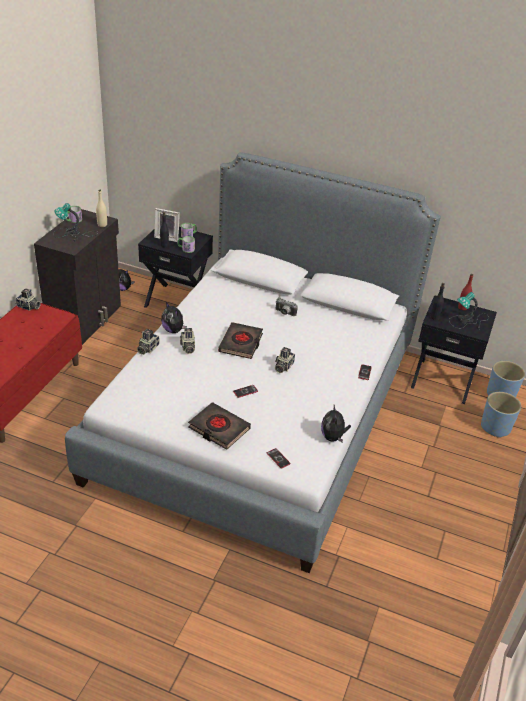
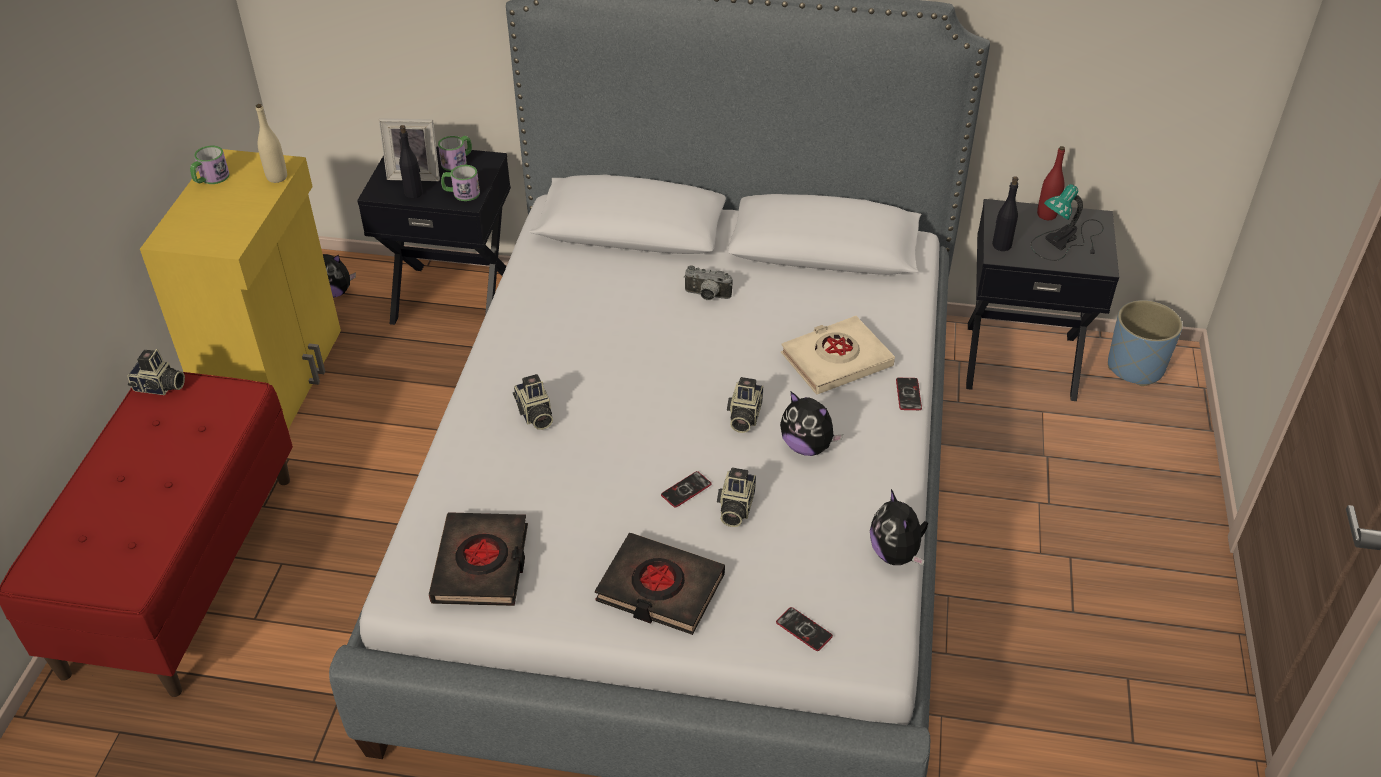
camera: 10 degrees left, 5 degrees up
(73, 234) = (221, 210): table lamp -> none
(86, 319) = (277, 376): black cabinet -> yellow cabinet
(147, 348) = (450, 435): camera -> camera (734, 508)
(173, 330) = (493, 381): plush toy -> plush toy (807, 446)
(241, 343) = (642, 382): black book -> black book (481, 564)
(335, 351) = (836, 360): none -> beige book
(495, 427) = (1148, 437): blue planter -> none

